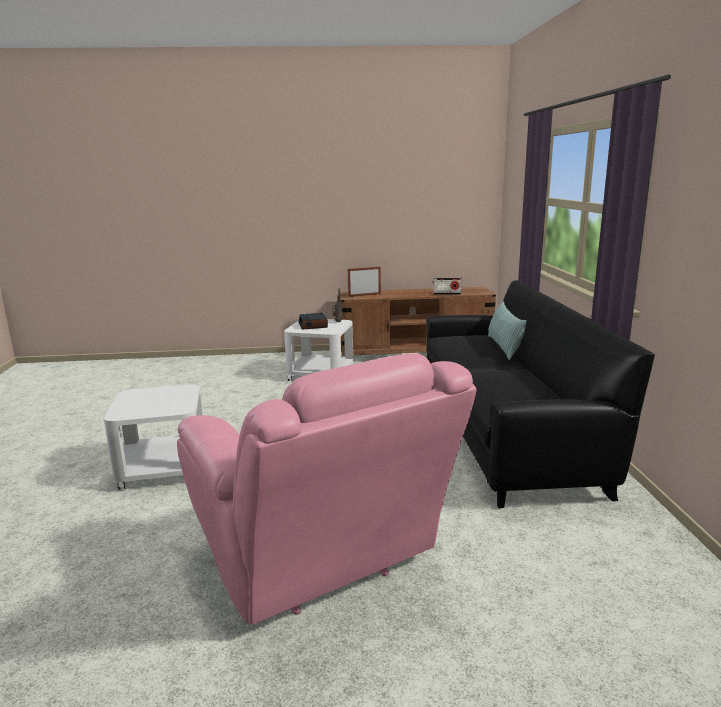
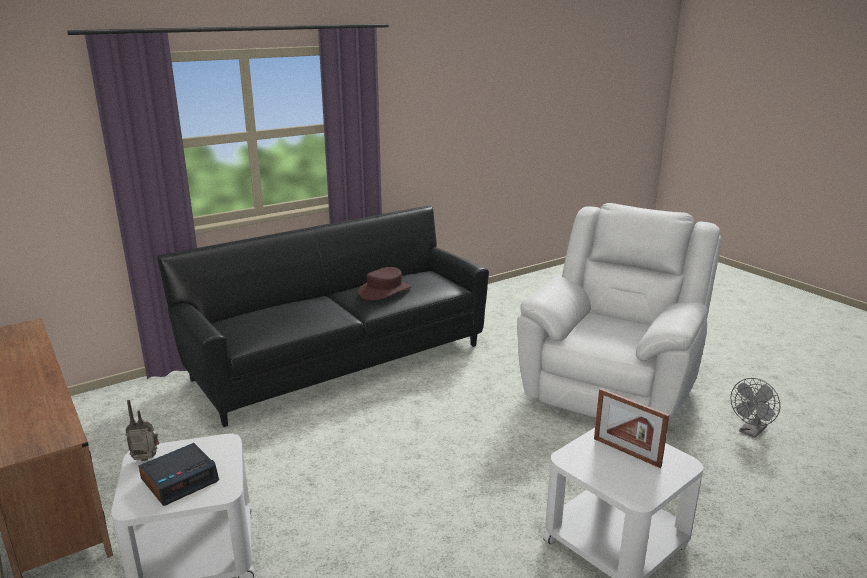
camera: 120 degrees left, 5 degrees up
(129, 622) = (751, 432): none -> grey fan
(321, 563) = (611, 388): pink armchair -> white armchair
(364, 295) = (39, 425): picture frame -> picture frame (626, 452)
(447, 293) = (35, 351): radio -> none
(503, 378) = (384, 291): none -> brown hat
(504, 347) = (275, 304): pillow -> none

